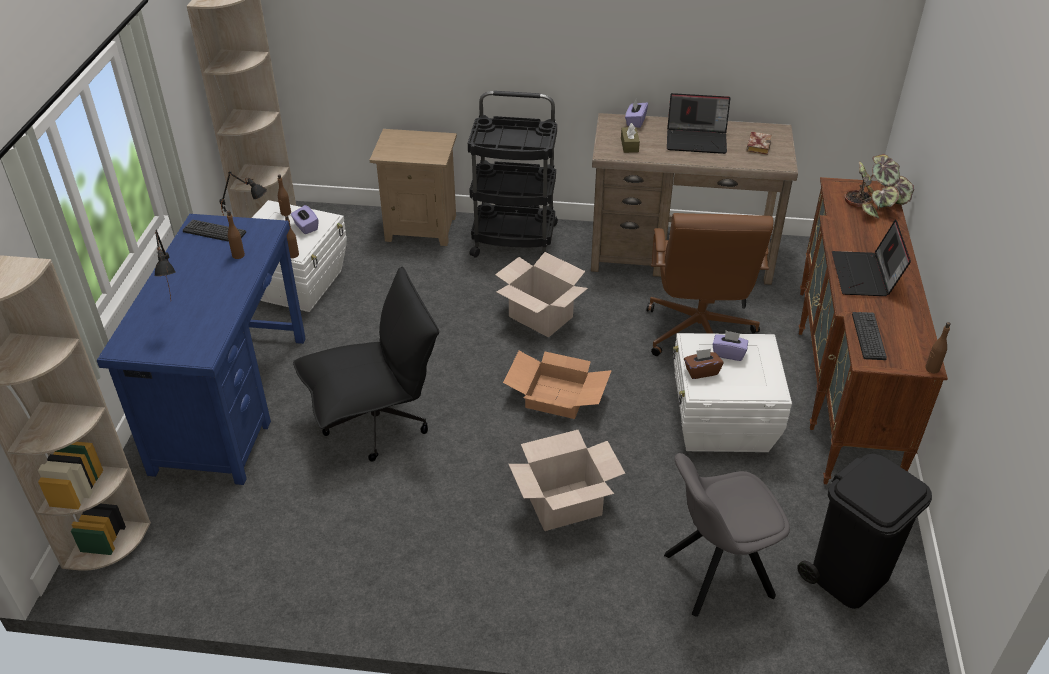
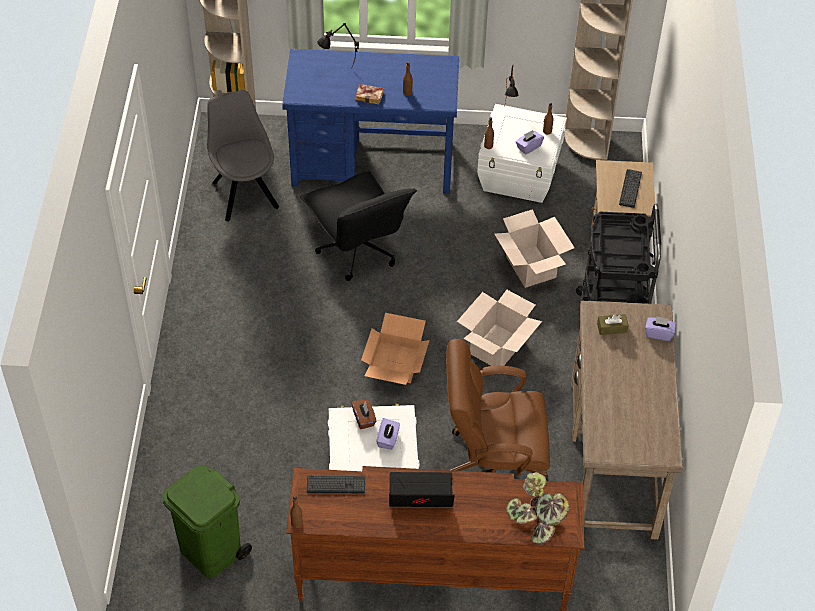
camera: 85 degrees right, 10 degrees up
(214, 232) = (435, 74): keyboard -> keyboard (630, 188)
(564, 506) = (277, 370): cardboard box -> cardboard box (530, 267)
(697, 140) = (632, 383): laptop -> none
(717, 574) = (212, 464): grey chair -> grey chair (244, 194)
(757, 145) = (631, 433): book -> book (370, 96)
(849, 575) = (211, 551): black trash can -> green trash can

